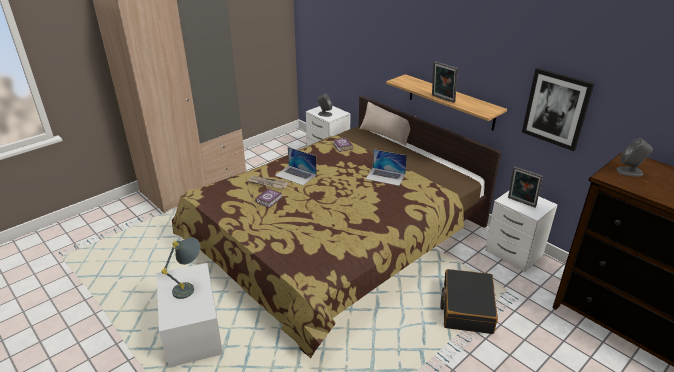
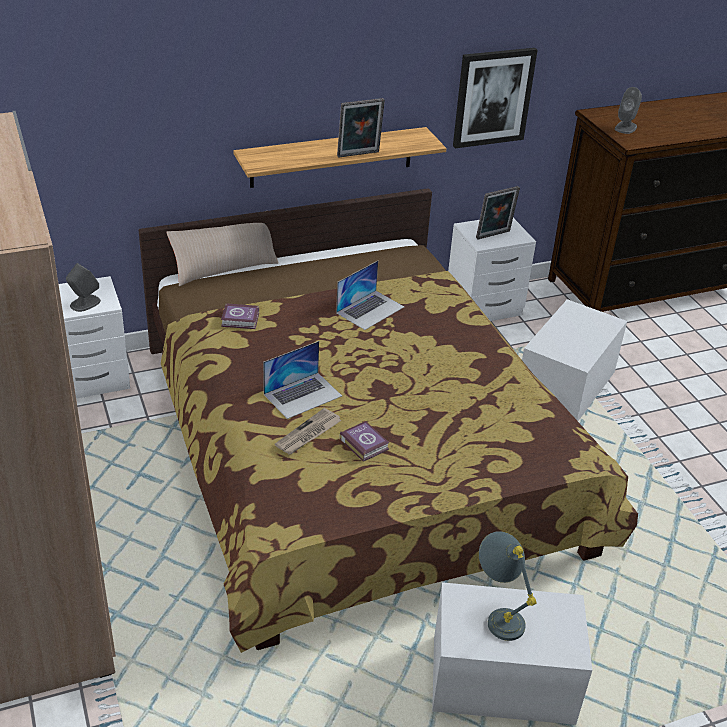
camera: 70 degrees left, 5 degrees up
(466, 308) = (565, 385): black suitcase -> white storage box

